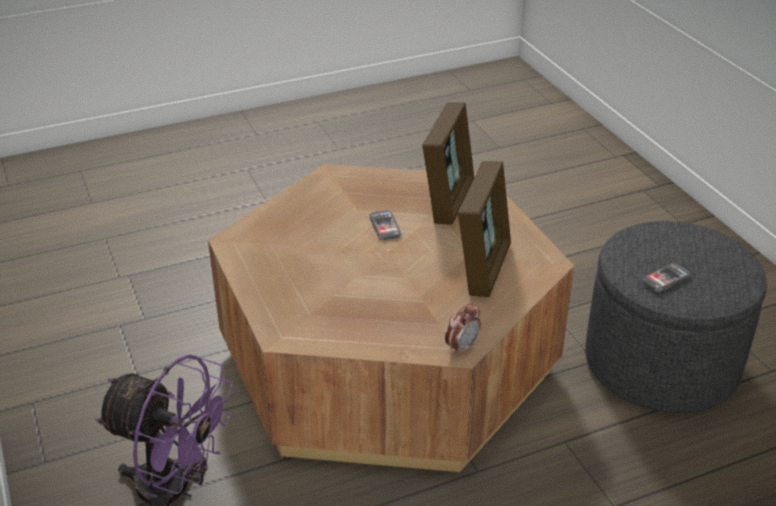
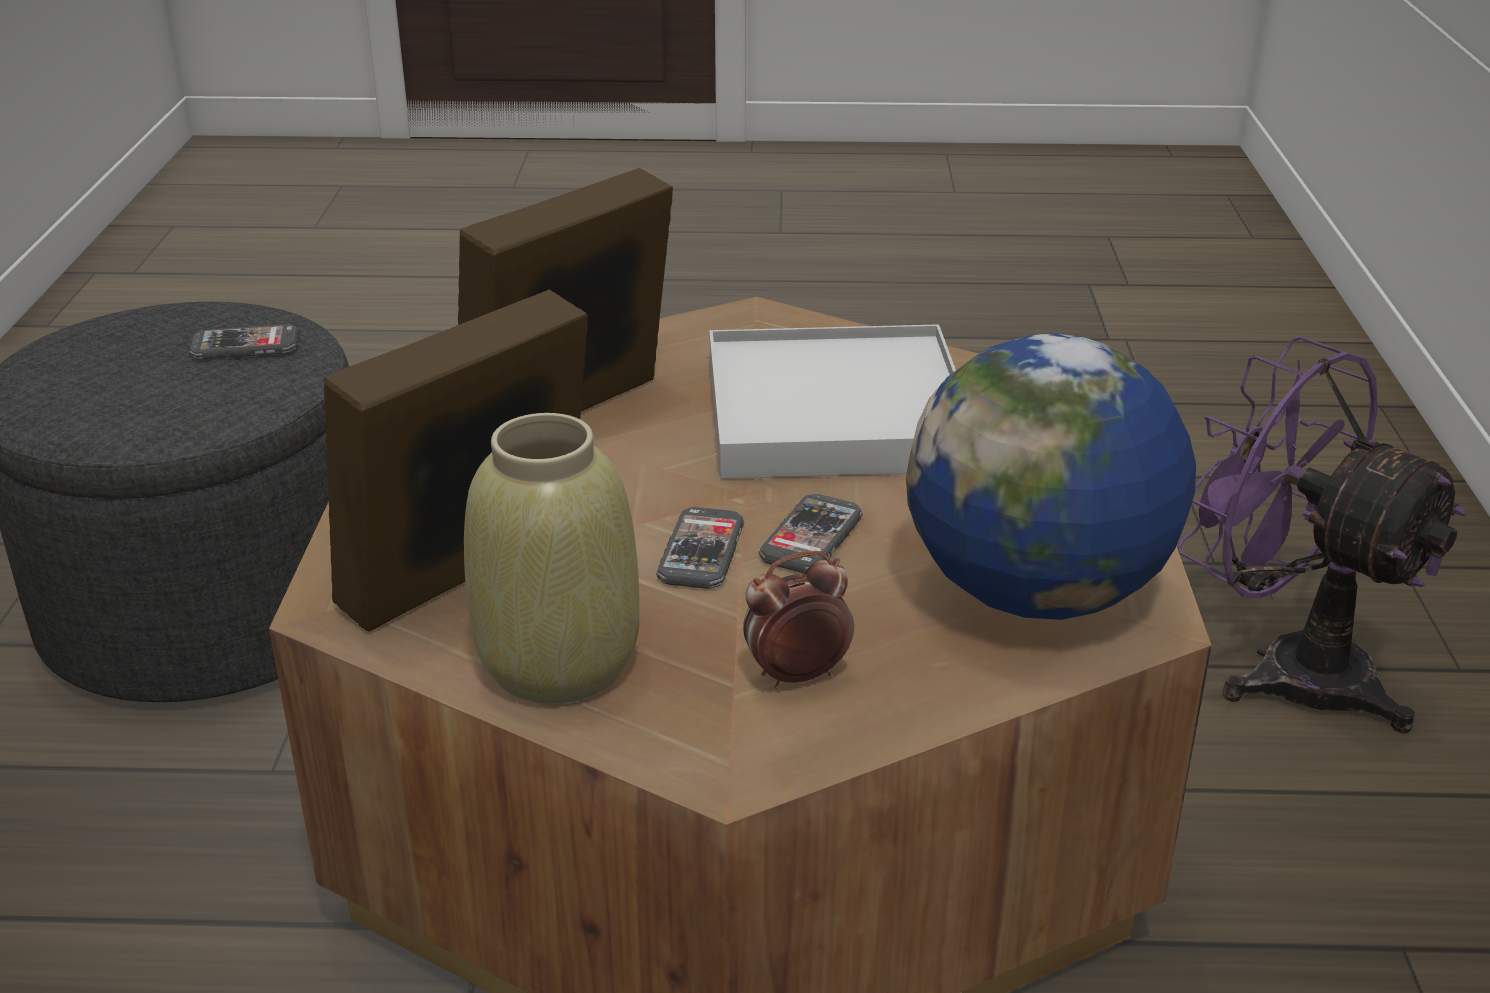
camera: 155 degrees left, 5 degrees down
(268, 241) = (1036, 594): none -> globe
(352, 241) = (811, 537): none -> phone
(379, 298) = (836, 414): none -> white tray
(396, 185) = (561, 664): none -> beige vase
(462, 347) = (747, 318): alarm clock -> alarm clock (796, 676)

